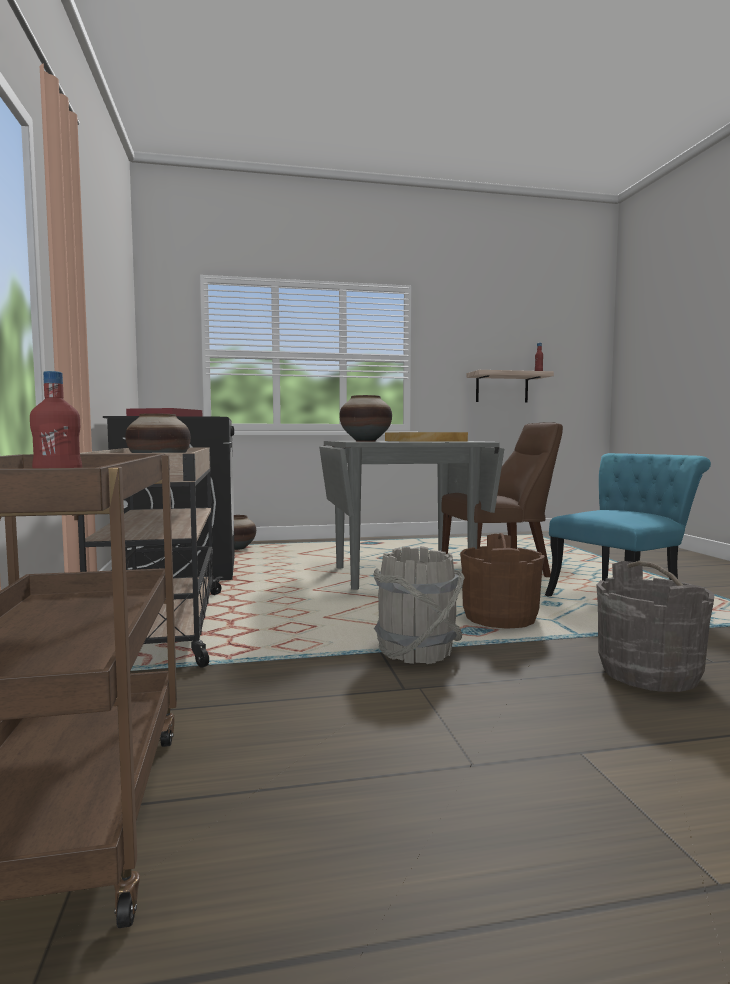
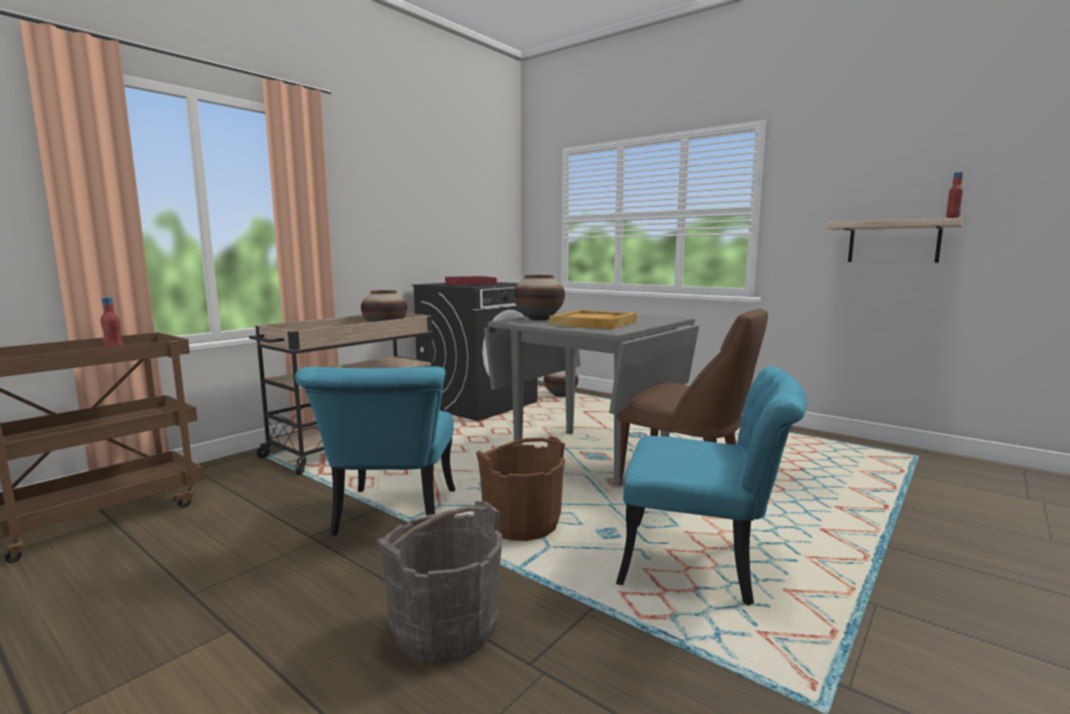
camera: 50 degrees right, 5 degrees up
(417, 651) = (392, 518): grey bucket -> turquoise chair

